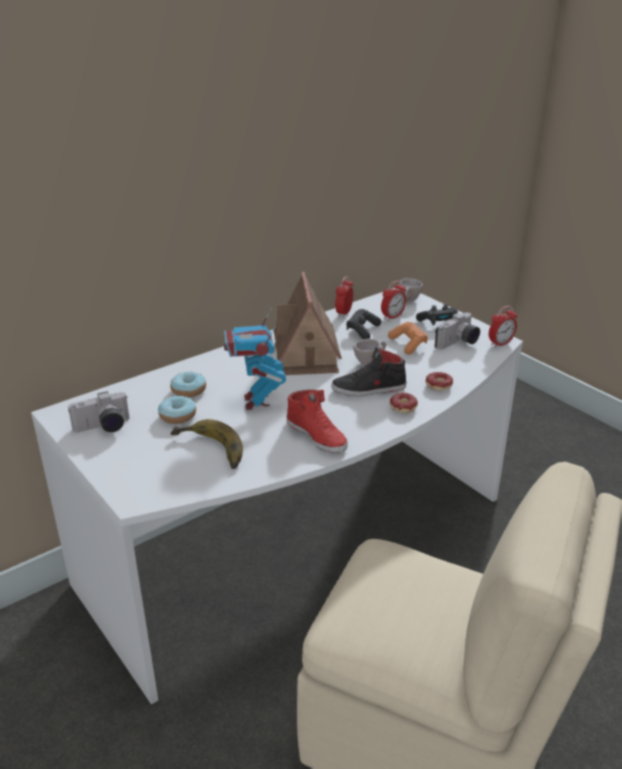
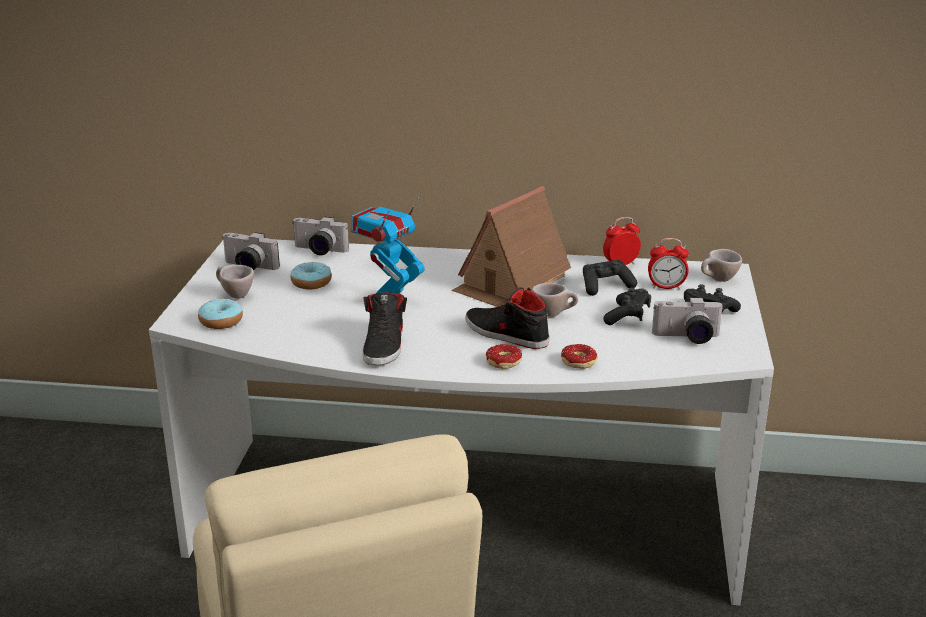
camera: 45 degrees right, 5 degrees down
(134, 389) = (318, 251): none -> camera
(136, 454) = (234, 295): none -> beige cup
(188, 390) = (355, 269): donut -> donut (221, 321)
(208, 451) = (283, 316): banana -> none
(317, 435) = (385, 346): red shoe -> black shoe
(408, 344) = (627, 316): orange game controller -> black game controller
(500, 343) = (737, 358): alarm clock -> none

